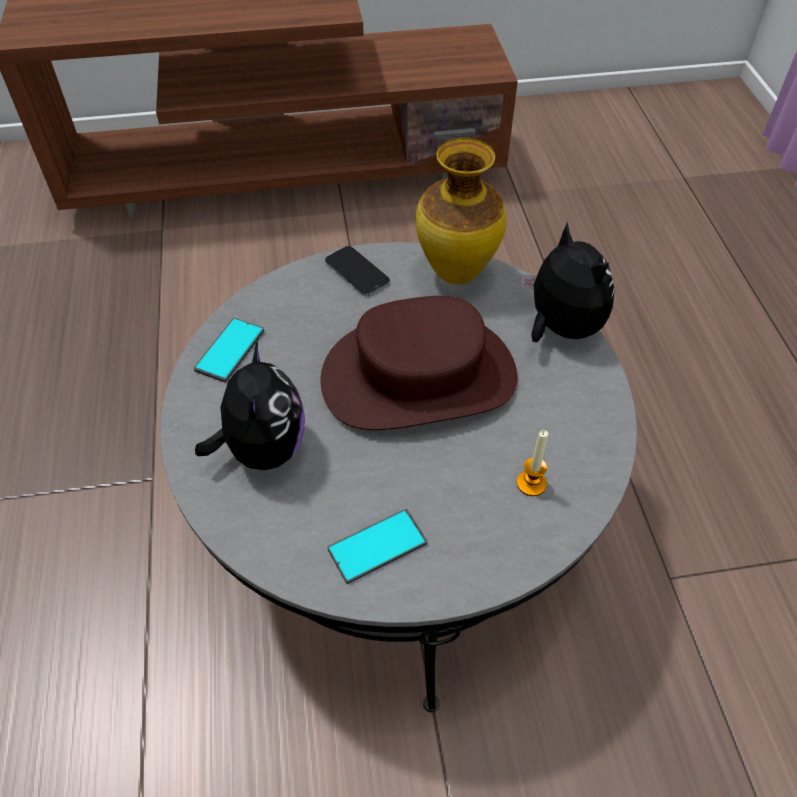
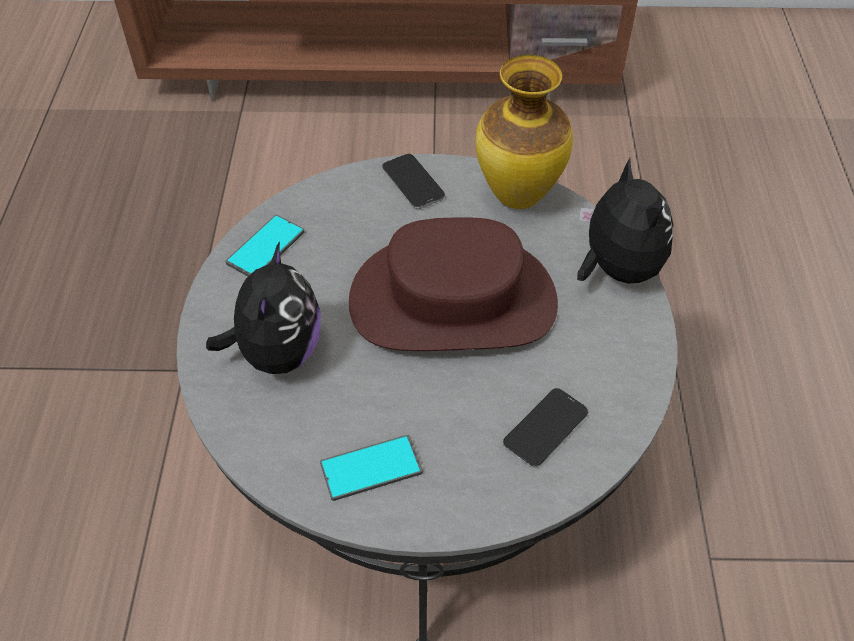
camera: 10 degrees right, 0 degrees up
(531, 483) = (545, 428): candle -> phone

